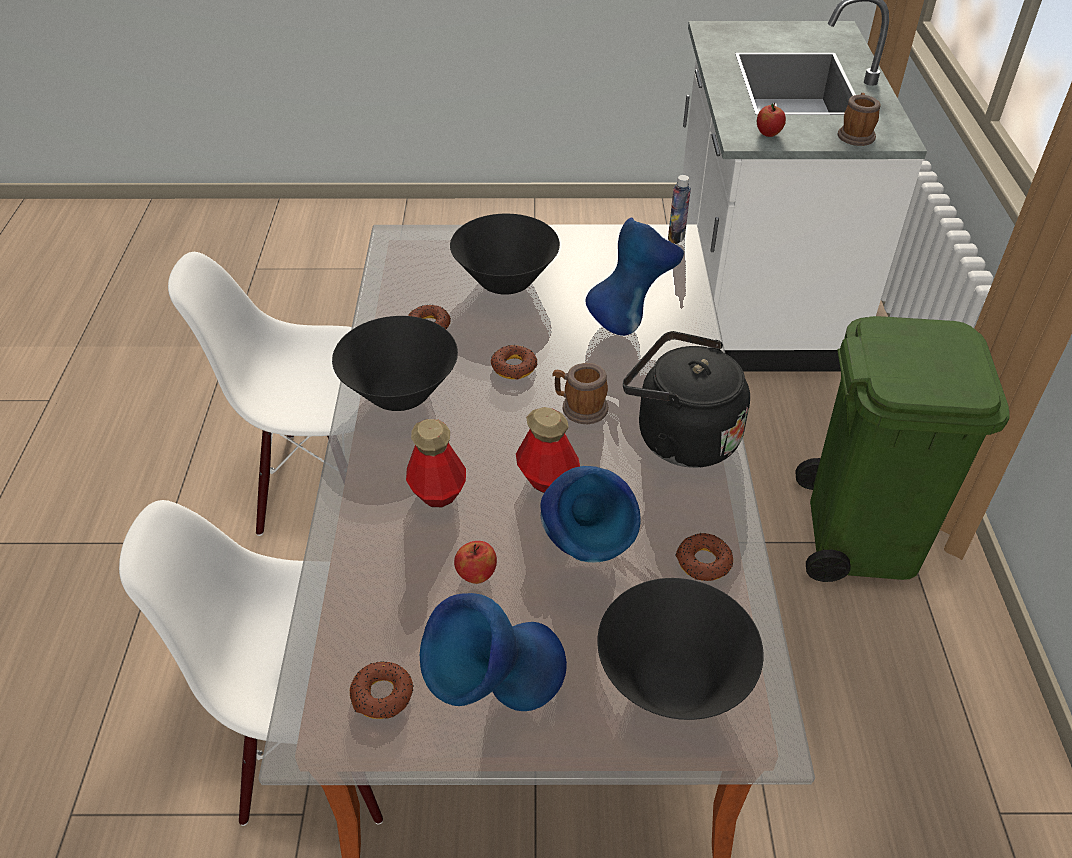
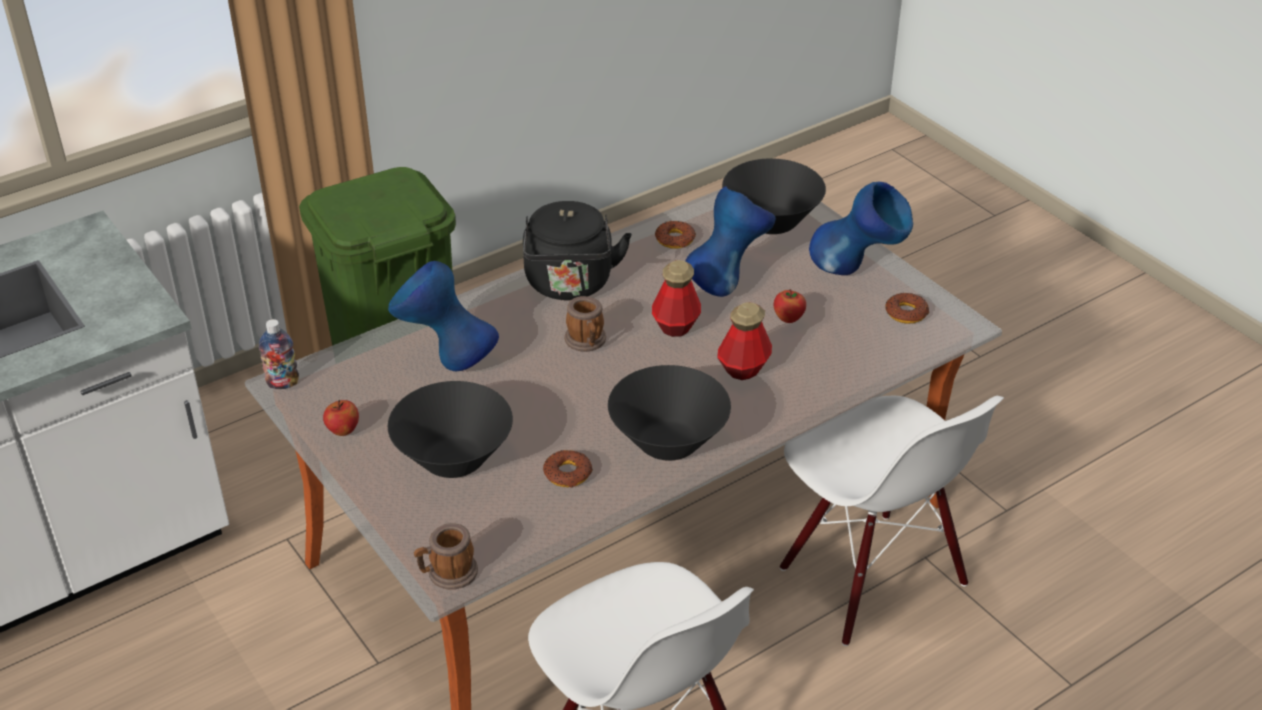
camera: 125 degrees left, 5 degrees down
(514, 367) = (573, 396): donut -> none
(768, 133) = (129, 304): apple -> apple (343, 430)
(855, 134) = (94, 254): mug -> mug (447, 574)

